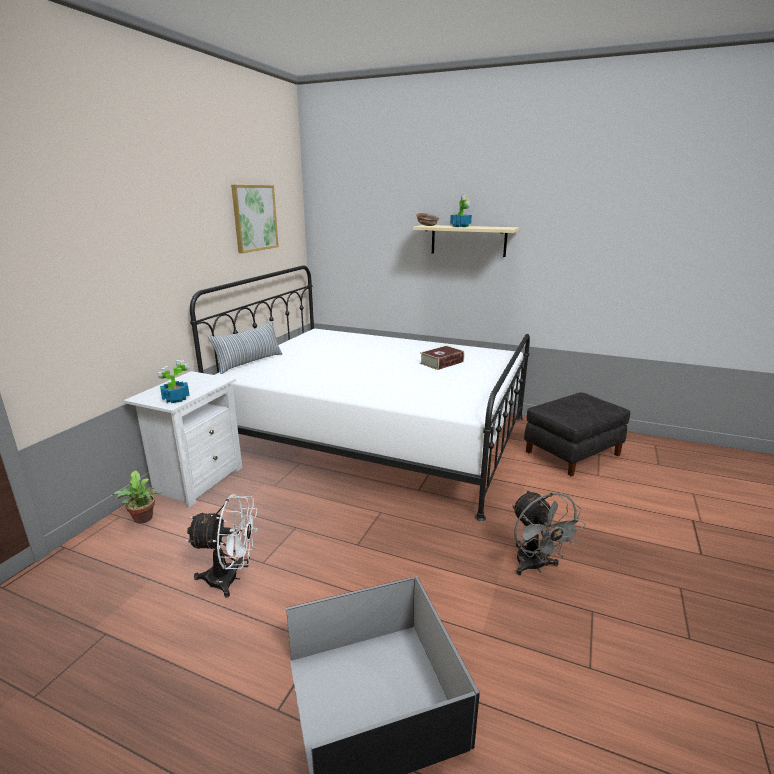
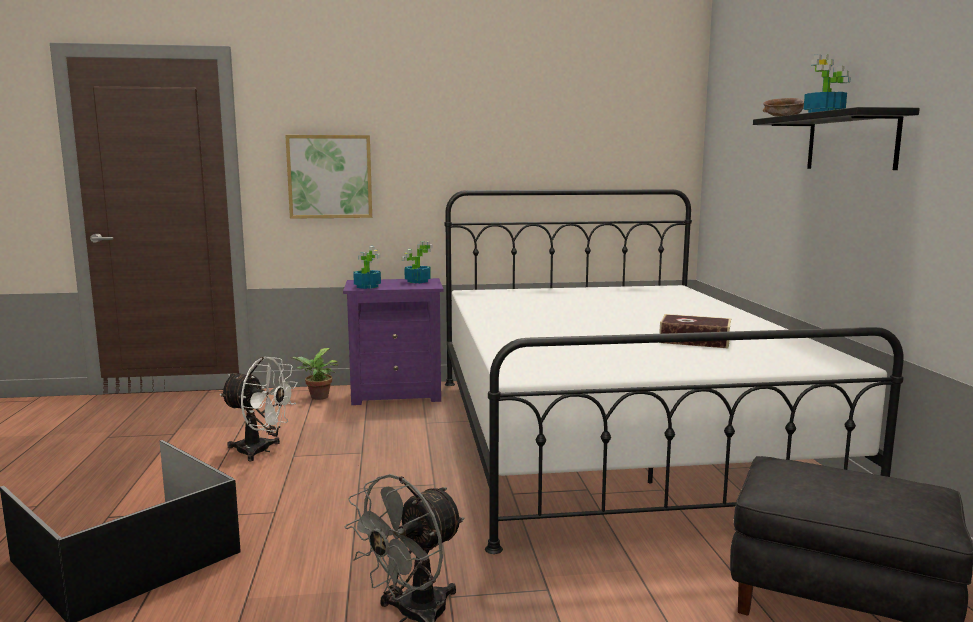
camera: 60 degrees right, 10 degrees down
(191, 380) = (417, 281): none -> potted plant
(197, 480) = (397, 394): white nightstand -> purple nightstand
(230, 579) = (261, 451): white fan -> white fan turned 45 degrees counterclockwise
(249, 362) = (515, 290): pillow -> none
(254, 218) = (587, 118): picture -> picture (330, 176)
(468, 240) = (851, 142): beige shelf -> black shelf

